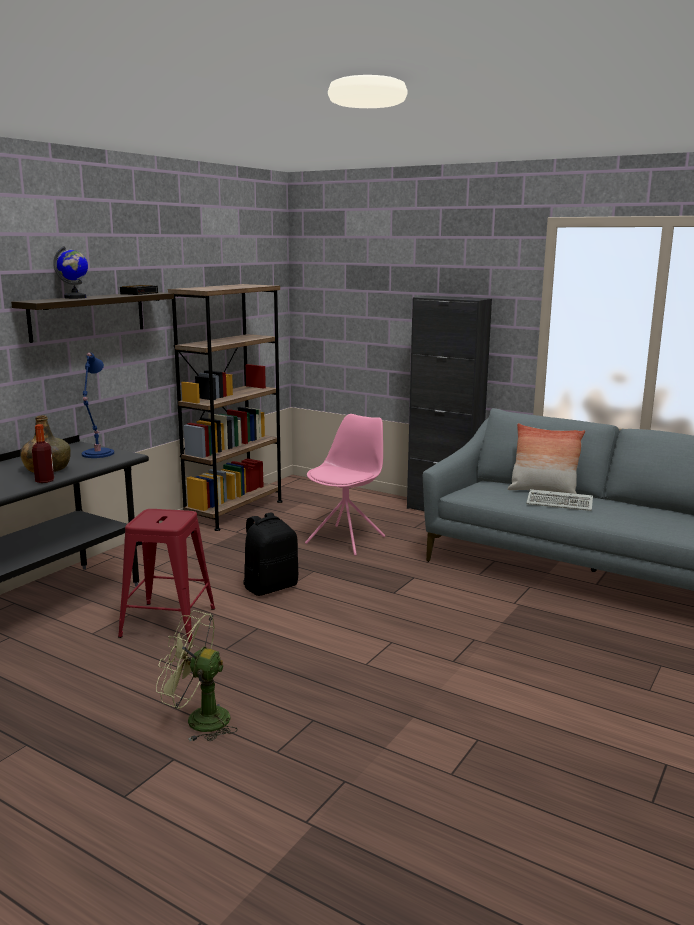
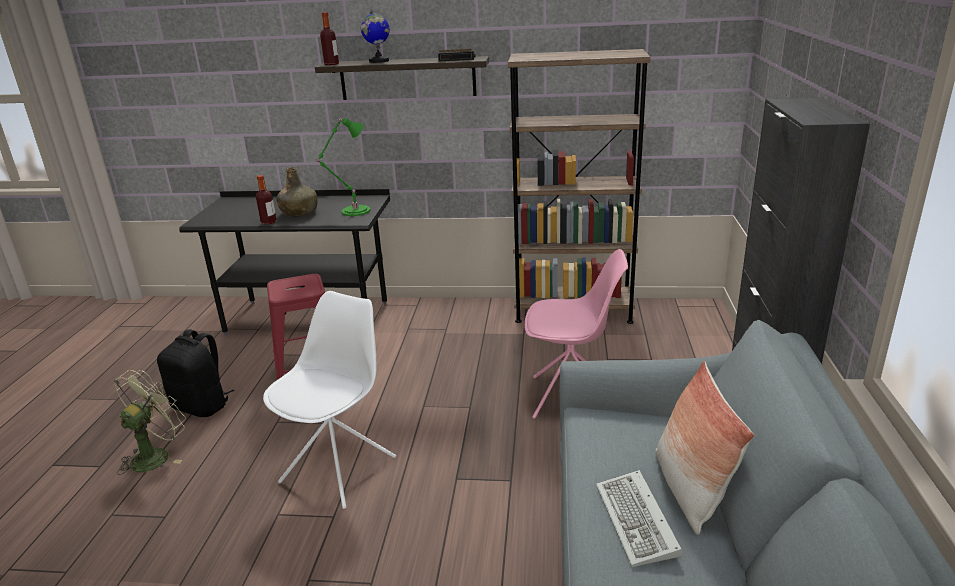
camera: 65 degrees right, 10 degrees up
(40, 301) = (331, 64): none -> bottle
(97, 454) = (353, 211): blue table lamp -> green table lamp
(198, 720) = (156, 455): green fan -> green fan turned 45 degrees clockwise
(270, 587) = (412, 397): black backpack -> black backpack (202, 406)
(333, 630) = (340, 468): none -> white chair

